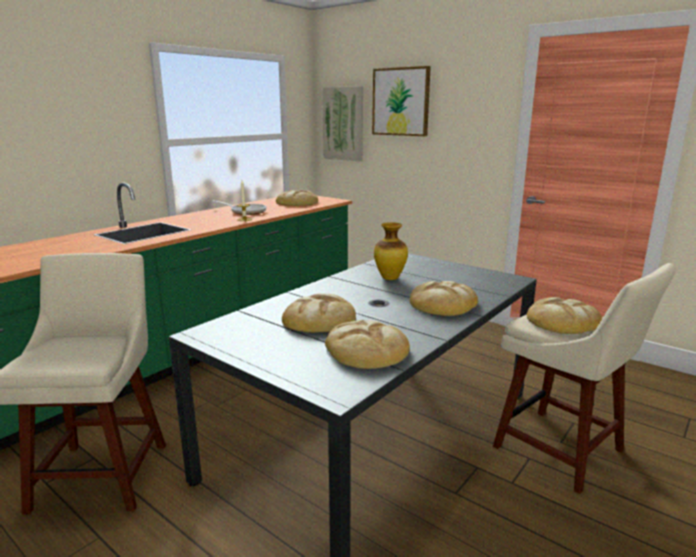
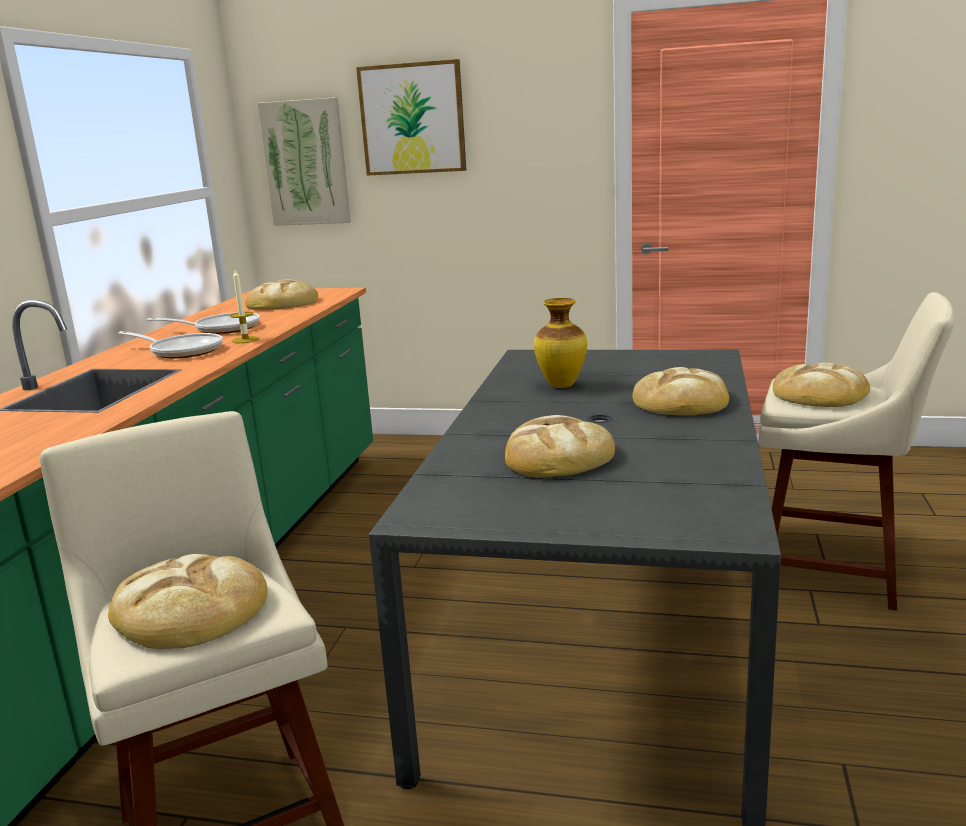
camera: 25 degrees left, 0 degrees up
(209, 220) = (182, 351): none -> frying pan
(366, 350) = (683, 475): bread -> bread (191, 610)

